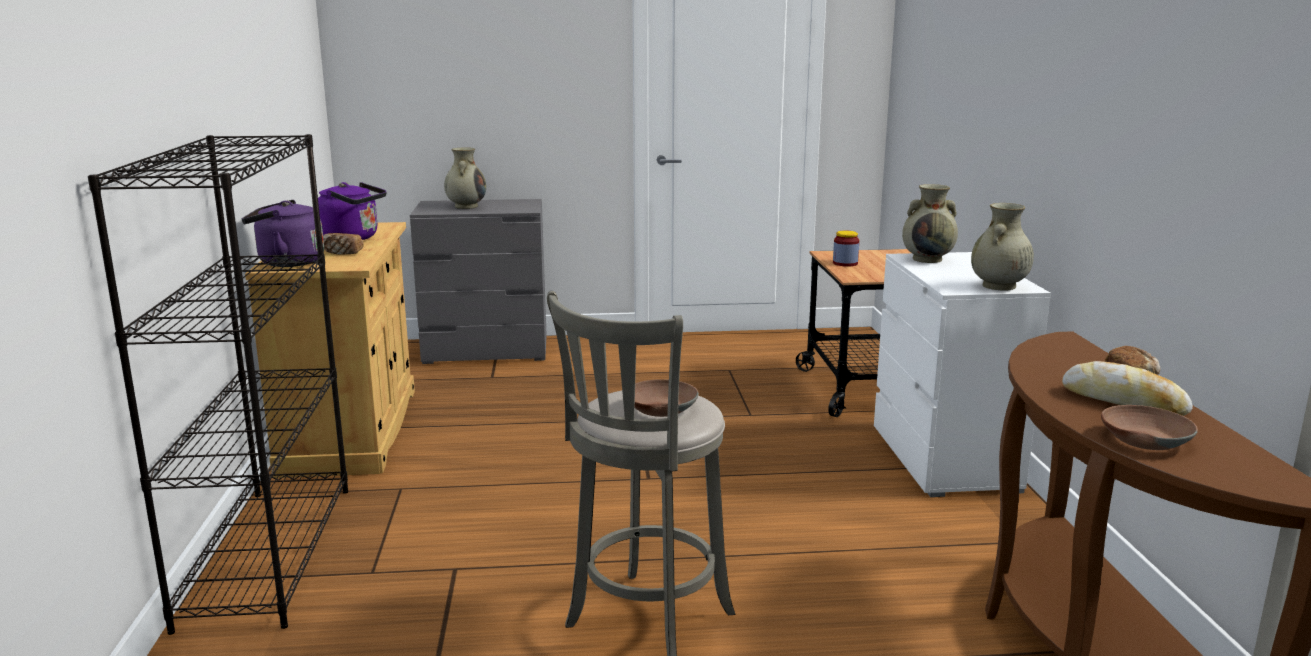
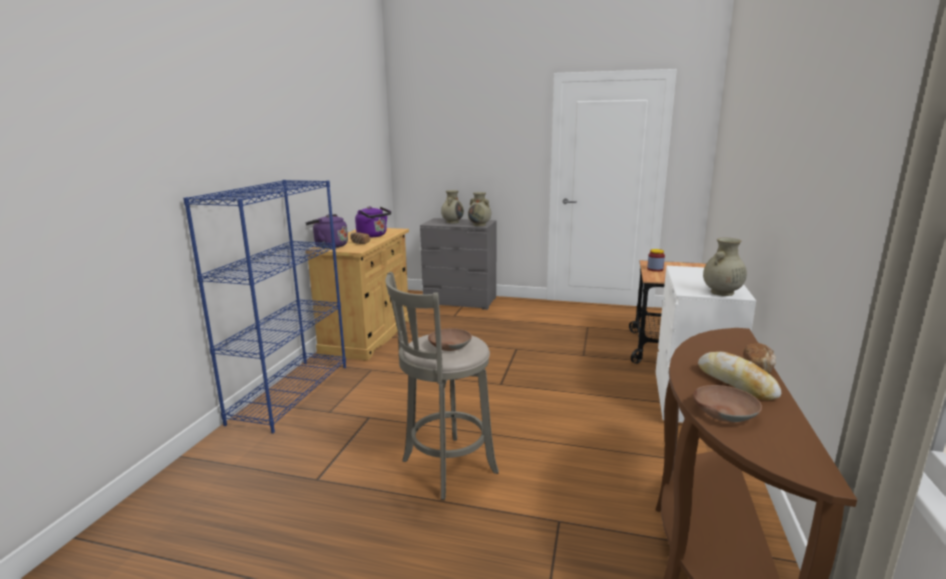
camera: 20 degrees right, 0 degrees up
(269, 552) = (291, 393): black bookcase -> blue bookcase
(928, 259) = (690, 271): beige vase -> beige vase (479, 225)

